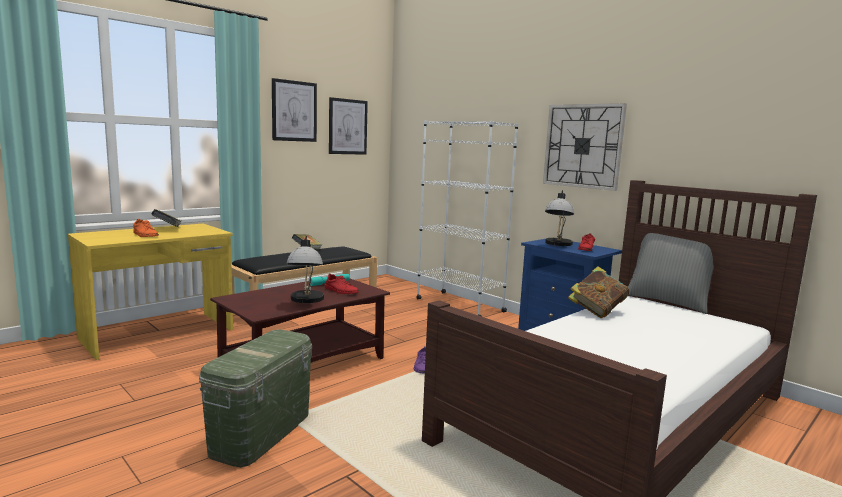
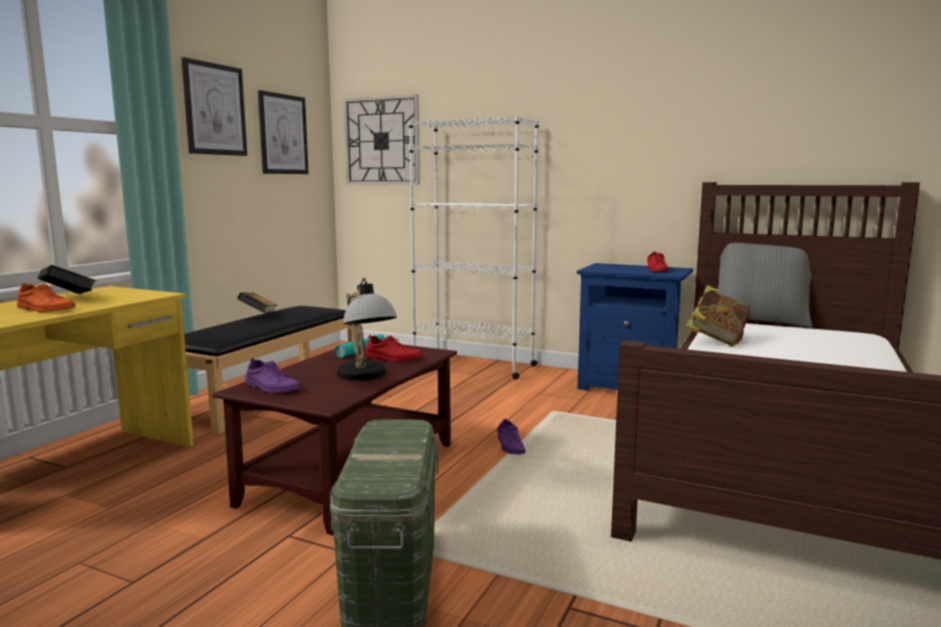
camera: 20 degrees left, 0 degrees up
(245, 299) = (272, 387): none -> purple shoe
(557, 244) = (619, 269): table lamp -> none
(583, 146) = (631, 145): wall clock -> wall clock (382, 141)

